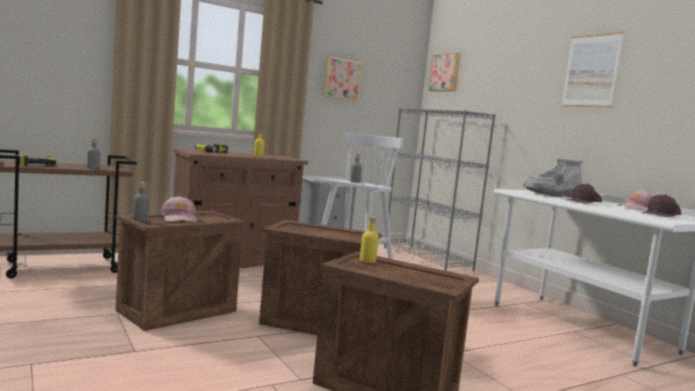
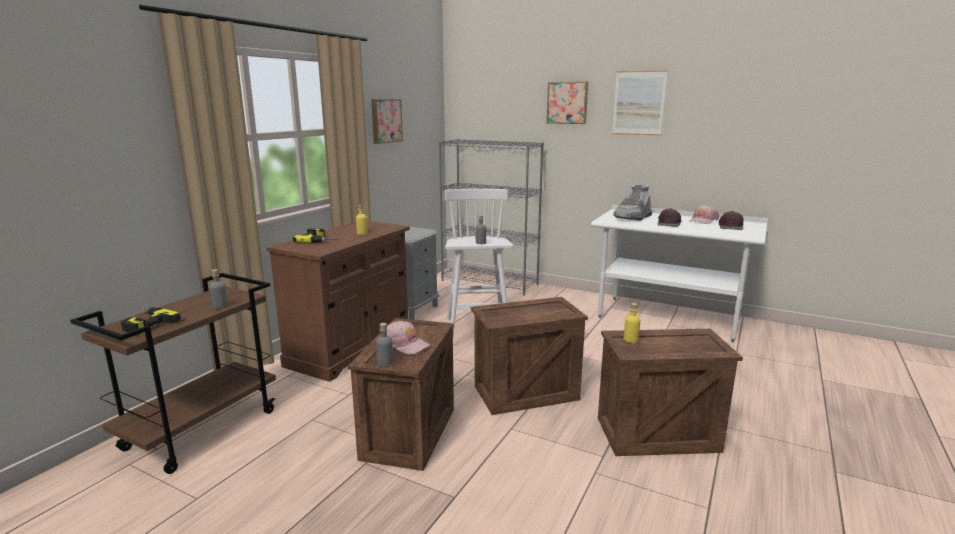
camera: 30 degrees left, 10 degrees up
(445, 72) = (472, 98): picture -> picture (567, 102)

